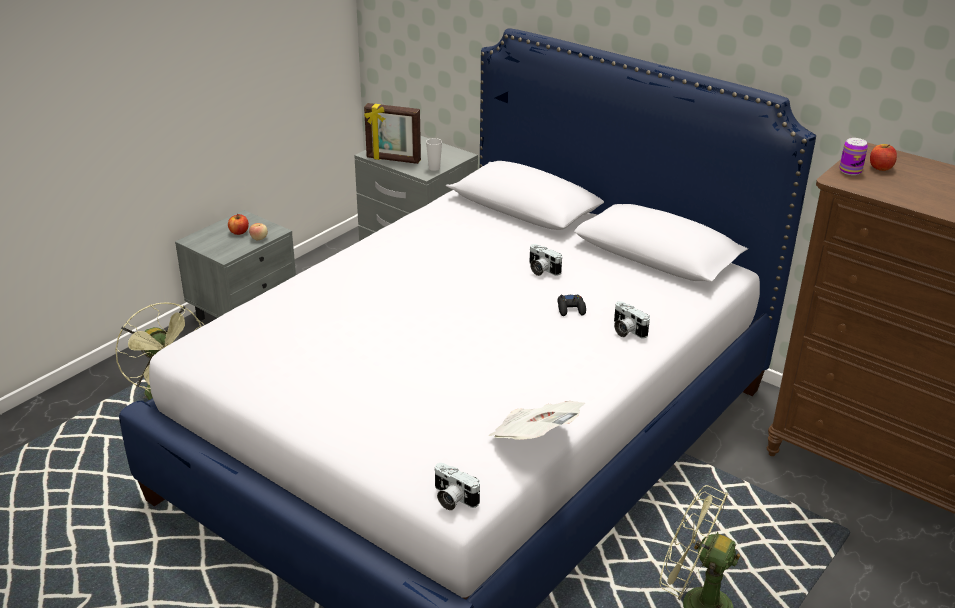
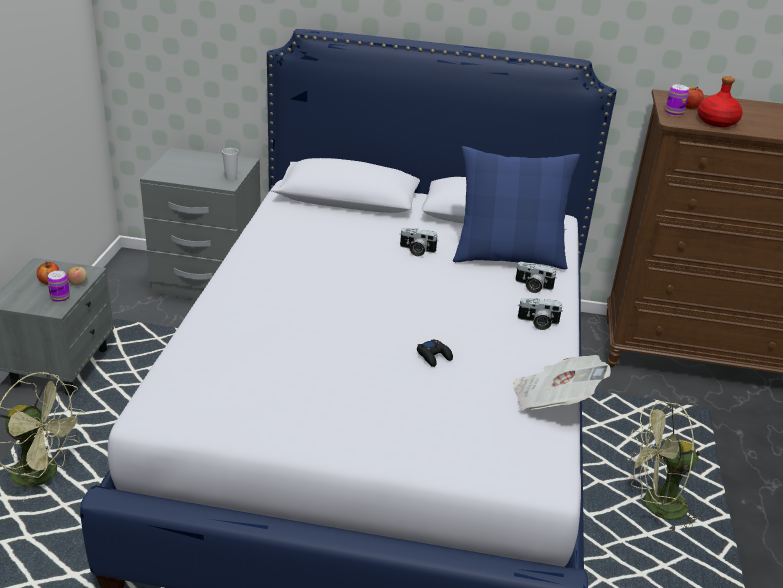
camera: 30 degrees left, 0 degrees up
(236, 247) = (60, 297): none -> can
(393, 160) = (184, 177): picture frame -> none
(452, 499) = (542, 478): camera -> camera (538, 323)
(571, 309) = (473, 279): black game controller -> black game controller (434, 356)
(630, 297) = (508, 257): none -> blue pillow
(893, 189) = (717, 122): none -> red bottle

